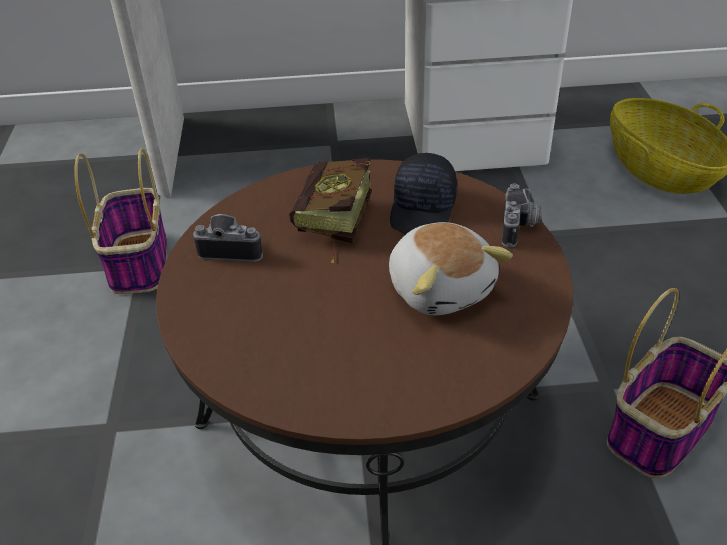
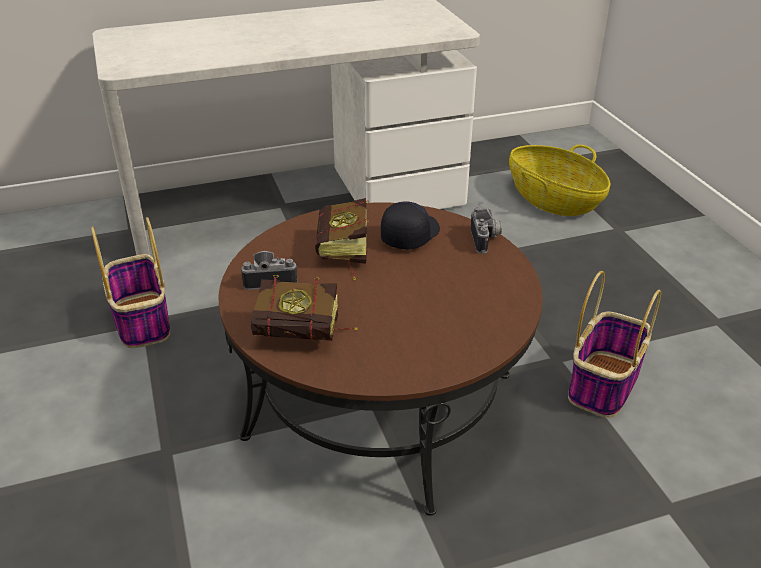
camera: 15 degrees left, 5 degrees down
(246, 331) = (307, 335): none -> book
(423, 209) = (409, 235): black cap -> black cap turned 150 degrees counterclockwise
(441, 288) = (443, 286): plush toy -> none

